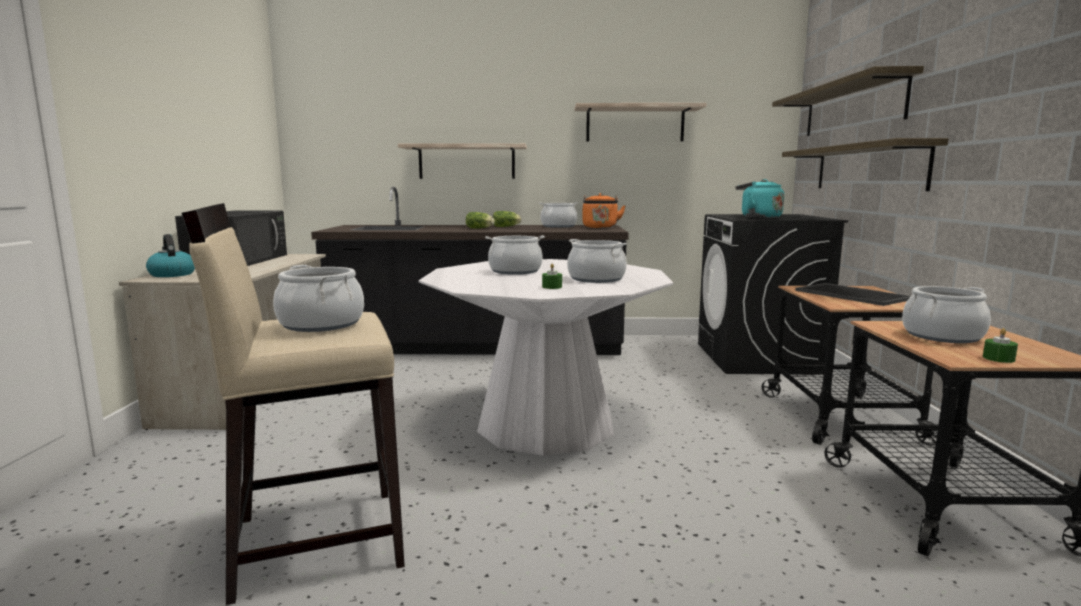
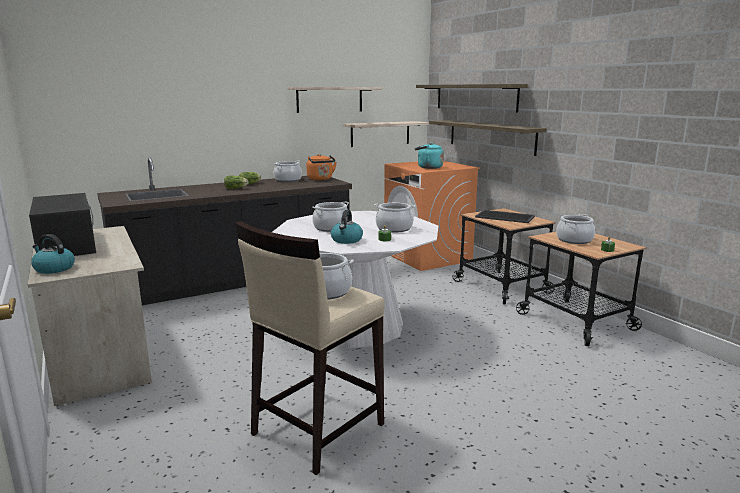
camera: 30 degrees left, 5 degrees up
(466, 162) = (205, 132): shelf -> shelf (380, 133)
(500, 282) = (346, 240): none -> kettle
(758, 358) = (427, 257): black washing machine -> orange washing machine

